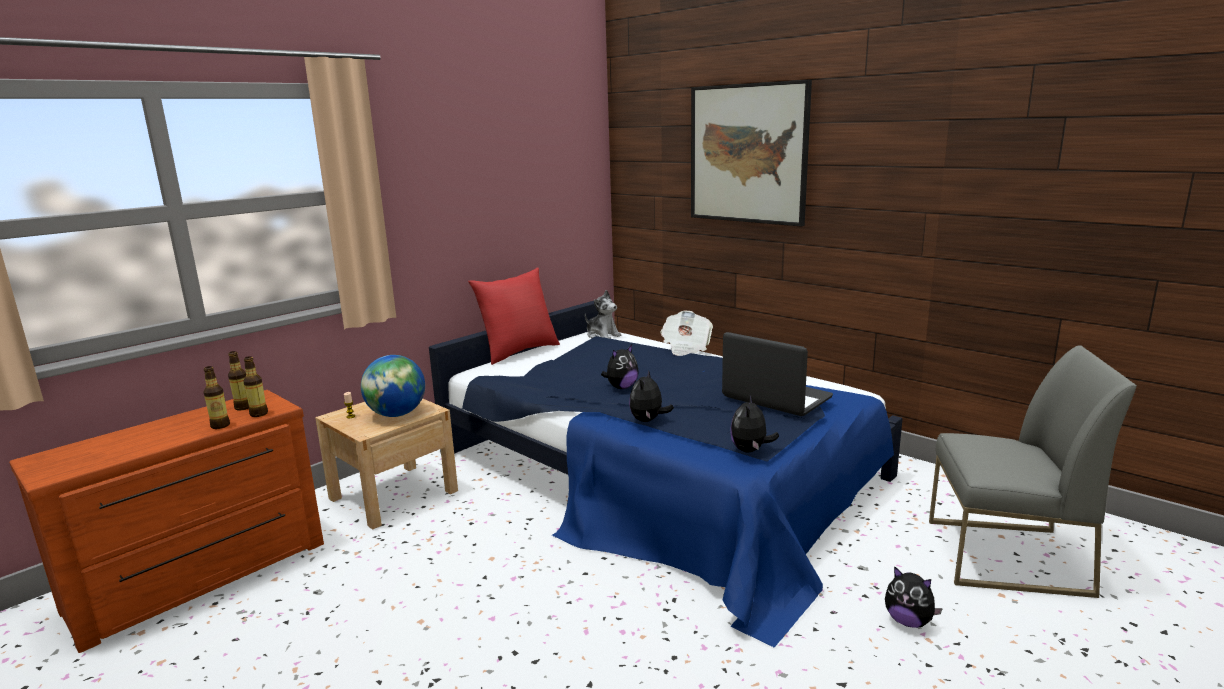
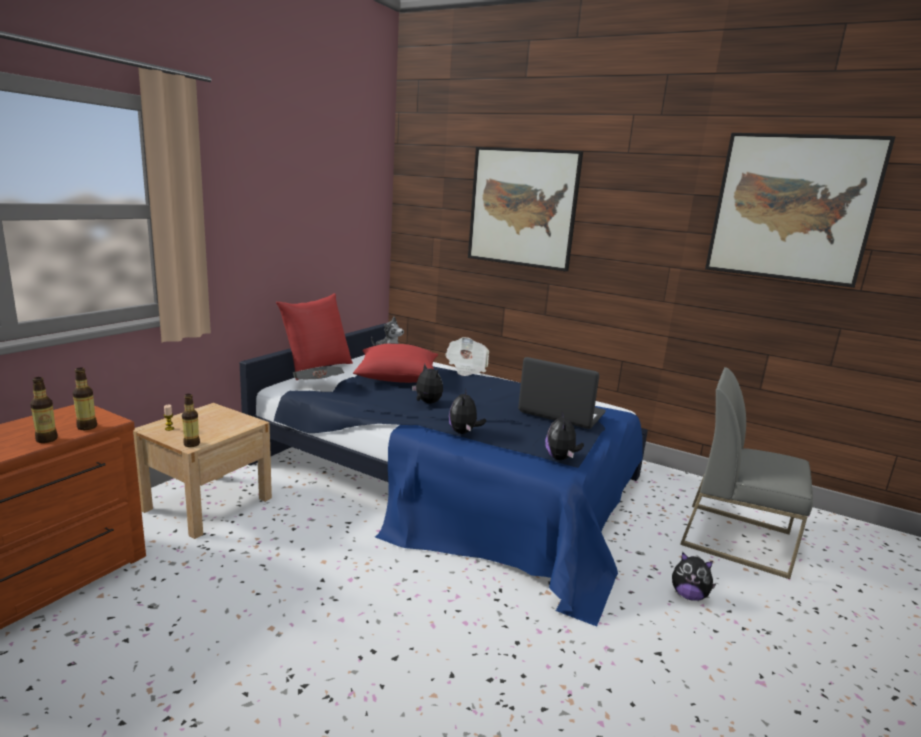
camera: 15 degrees left, 0 degrees up
(243, 407) = (65, 420): bottle -> bottle (191, 444)
(397, 414) = (218, 427): globe -> none
(511, 371) = (318, 387): none -> newspaper
(601, 359) = (397, 377): none -> red pillow
(621, 387) = (426, 403): plush toy -> plush toy turned 75 degrees counterclockwise
(1005, 557) = (737, 538): grey chair -> grey chair turned 150 degrees counterclockwise
(1077, 126) = (792, 208): none -> picture

